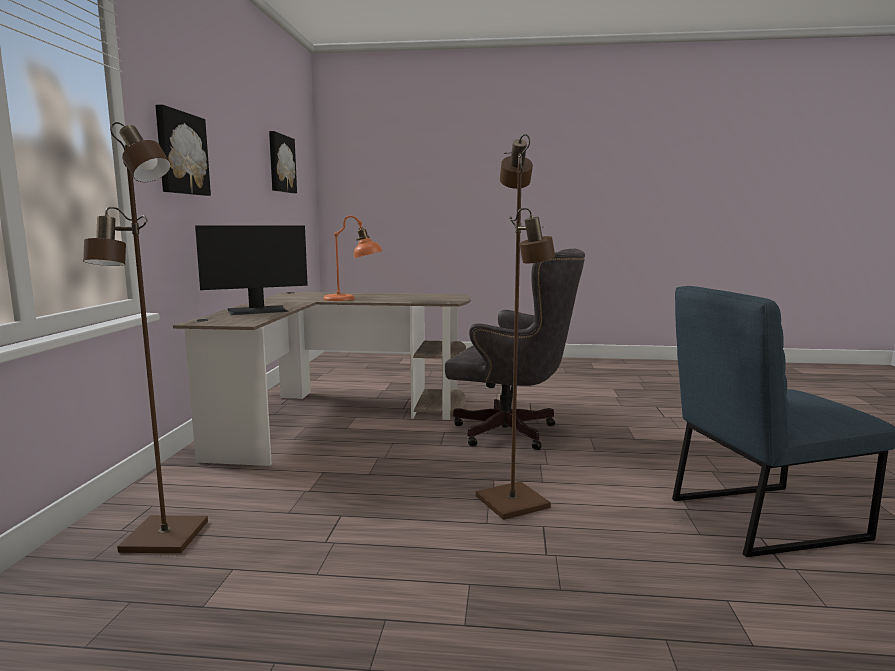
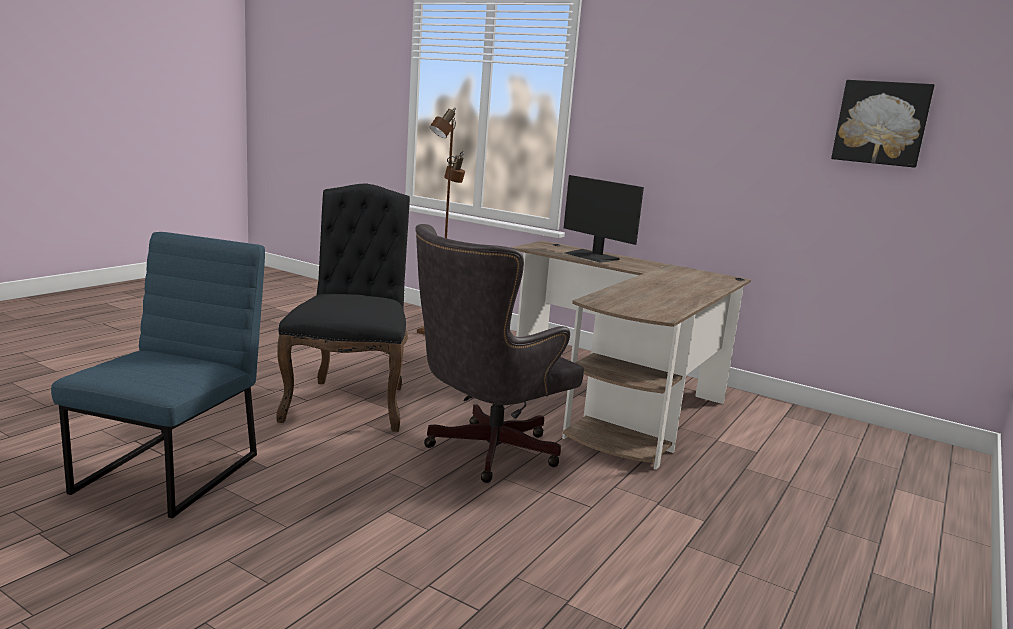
camera: 115 degrees right, 5 degrees up
(181, 153) = (635, 118): picture -> none
(258, 310) = (592, 256): monitor -> monitor turned 45 degrees counterclockwise
(352, 299) = (655, 283): orange table lamp -> none
(512, 502) = (351, 403): brown floor lamp -> black chair

